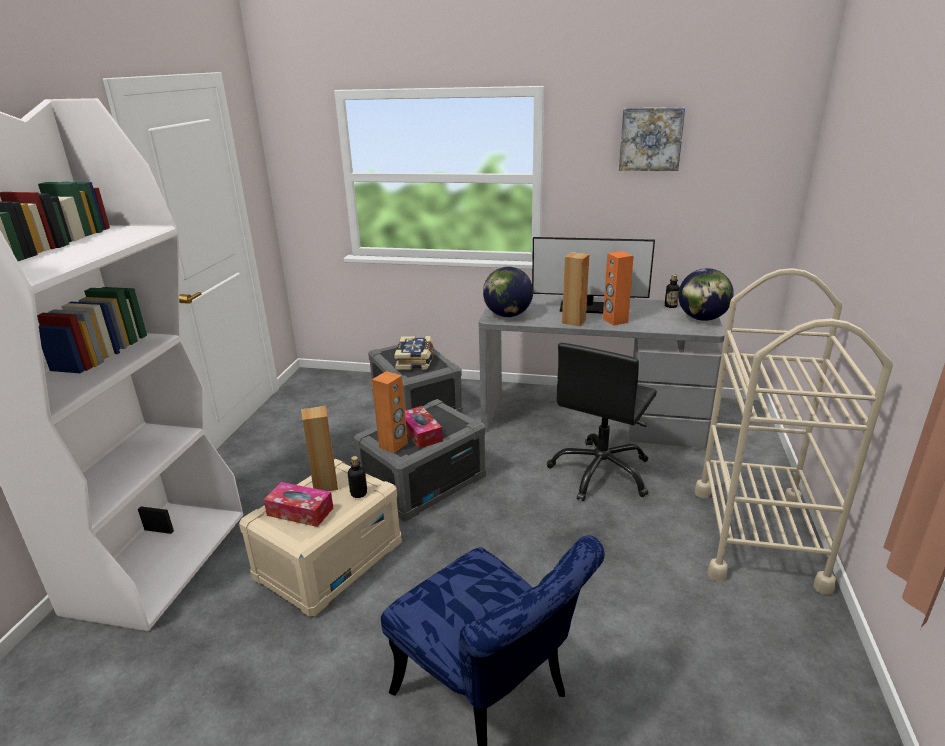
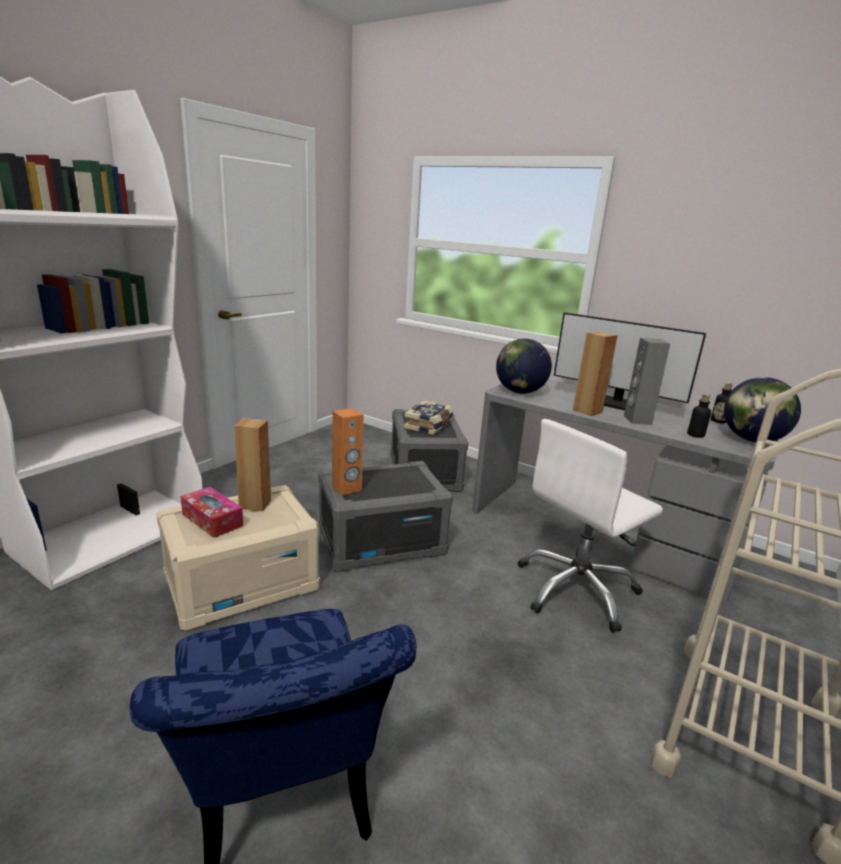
camera: 20 degrees right, 5 degrees down
(359, 493) = (277, 520): bottle -> bottle (695, 435)
(421, 433) = (381, 485): tissue box -> none
(601, 472) = (577, 590): black office chair -> white office chair
(615, 321) = (637, 420): orange speaker -> grey speaker
(650, 139) = (731, 223): picture -> none

